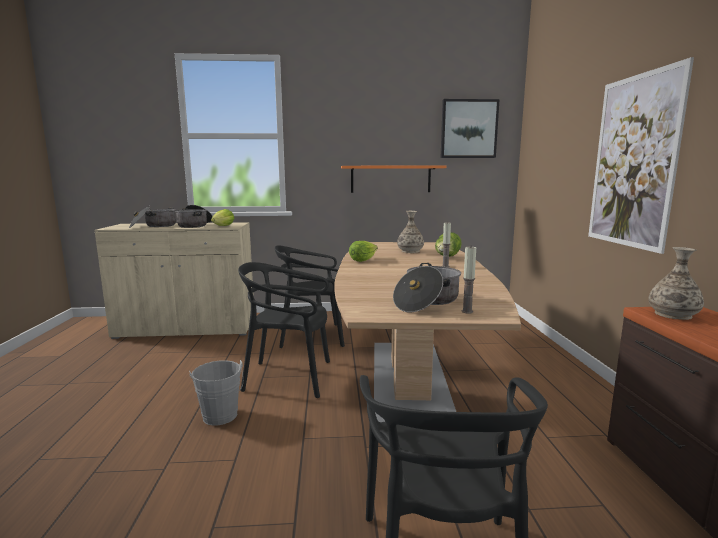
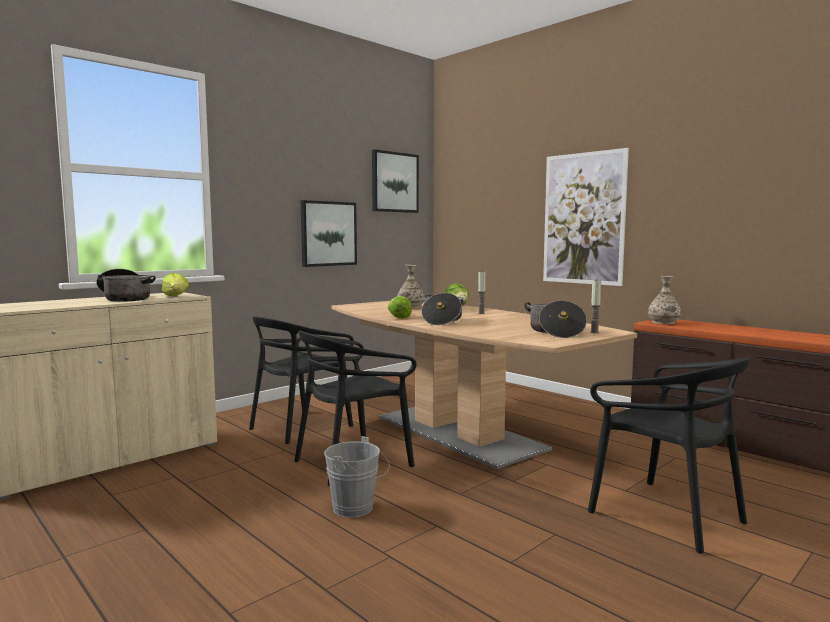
camera: 40 degrees left, 5 degrees down
(154, 226) = (62, 303): cooking pot -> cooking pot (442, 320)
(390, 179) = (328, 233): orange shelf -> picture

